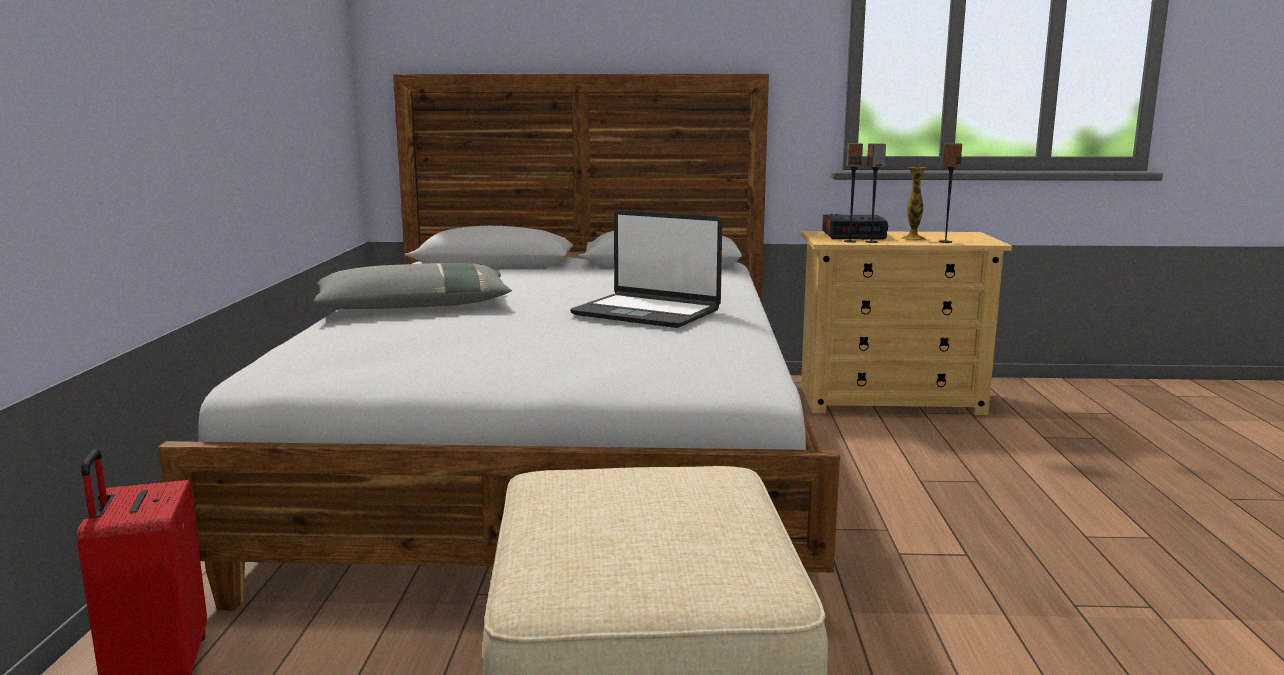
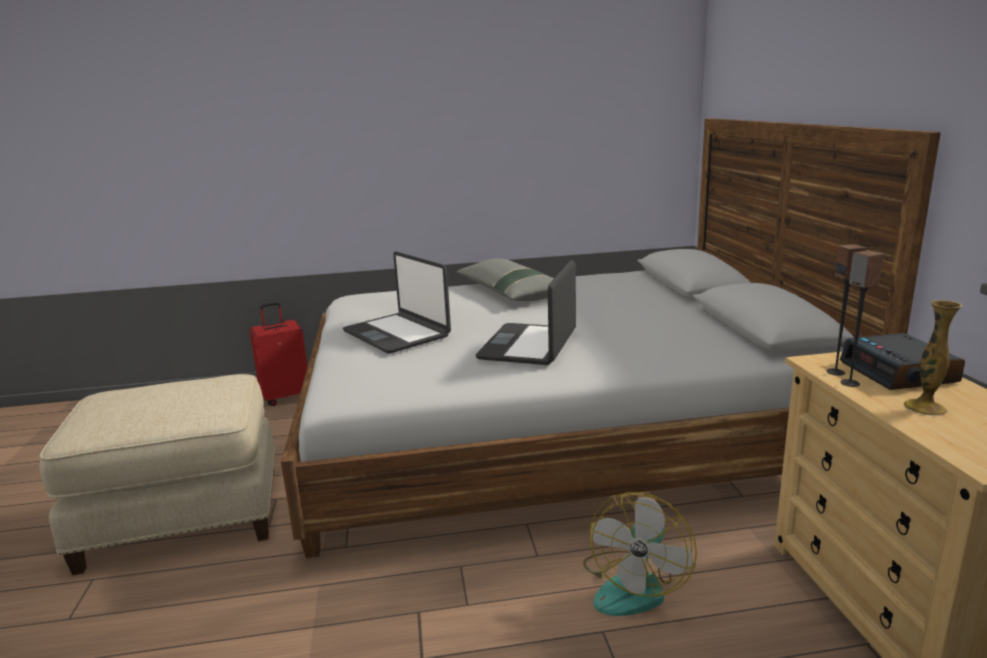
camera: 80 degrees right, 5 degrees up
(537, 352) = (397, 334): none -> laptop
(860, 462) = (634, 585): none -> fan
(945, 241) = (931, 429): speaker -> none

